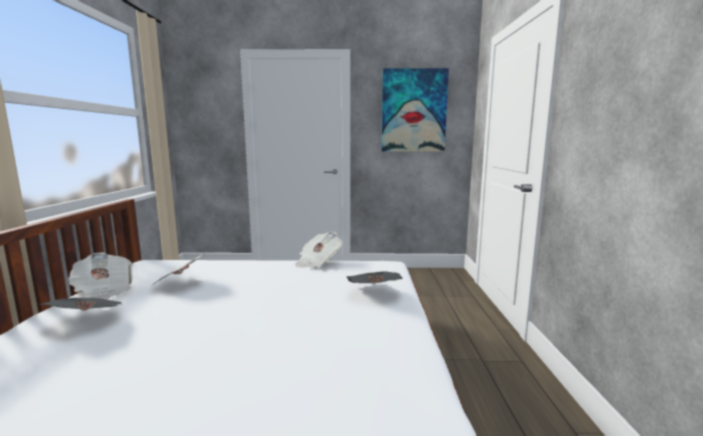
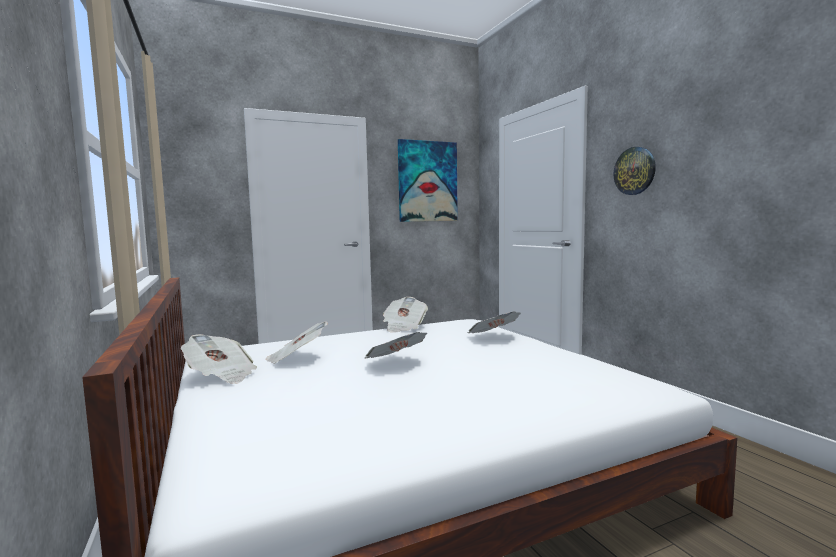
camera: 25 degrees left, 5 degrees down
(89, 321) = (266, 394): newspaper -> newspaper (395, 363)
(599, 100) = (634, 171): none -> wall clock

